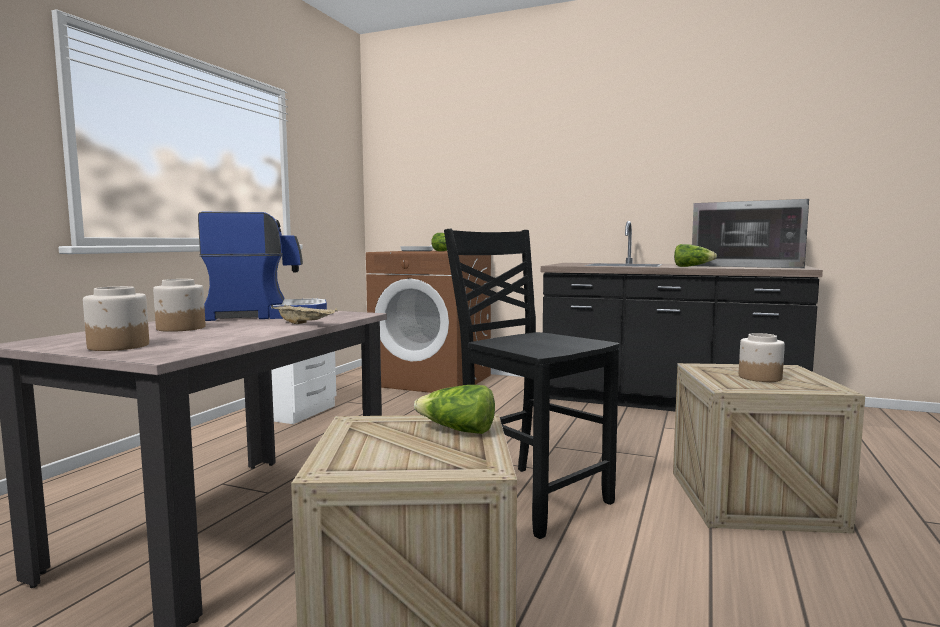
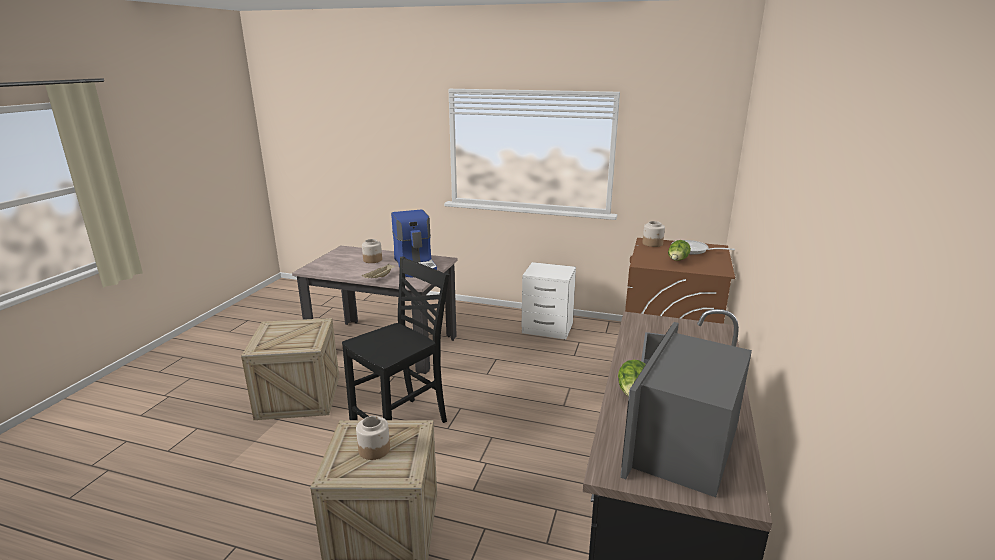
camera: 85 degrees right, 15 degrees up
(119, 346) = (329, 261): jar -> jar (652, 244)
(457, 430) = (299, 343): lettuce -> none

